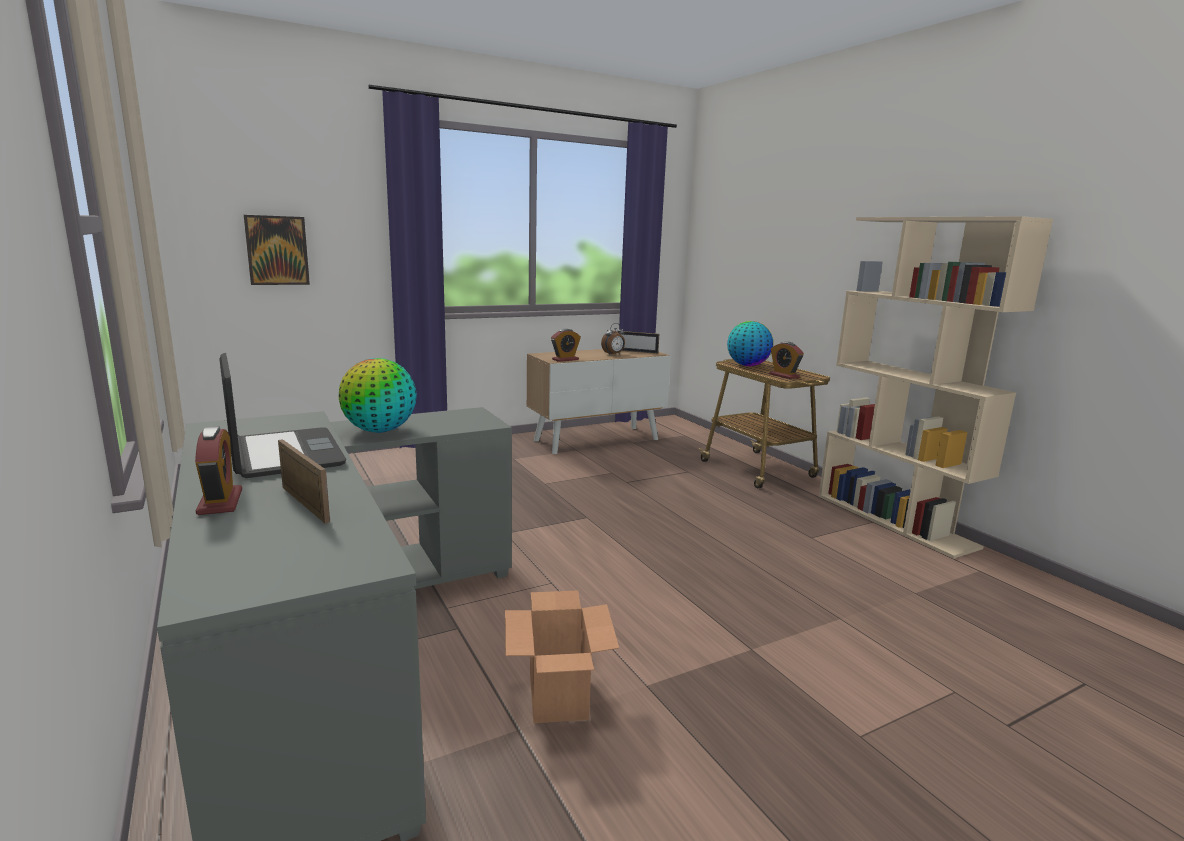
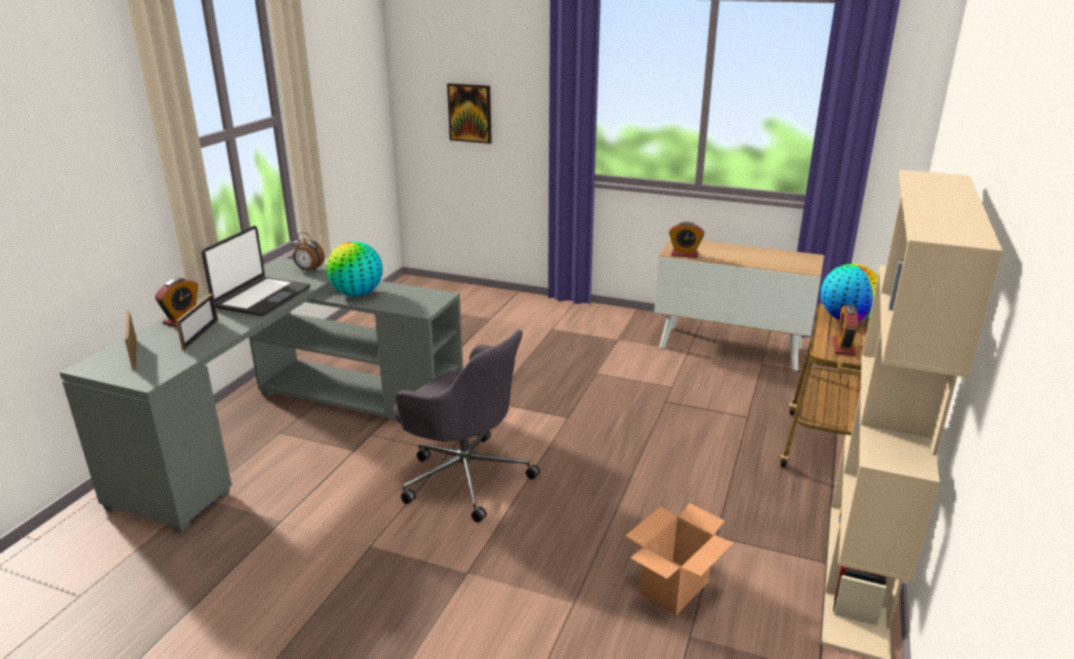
camera: 50 degrees right, 10 degrees up
(558, 696) = (325, 518): cardboard box -> cardboard box (674, 588)
(602, 590) = (465, 476): none -> grey office chair
(613, 354) = (755, 259): alarm clock -> alarm clock (309, 270)
(637, 352) = (793, 262): picture frame -> picture frame (134, 353)

